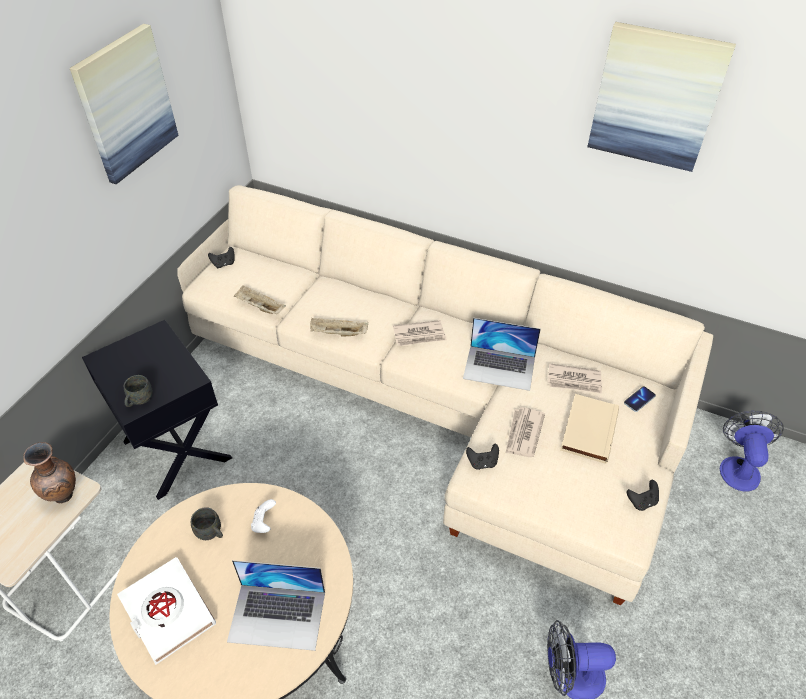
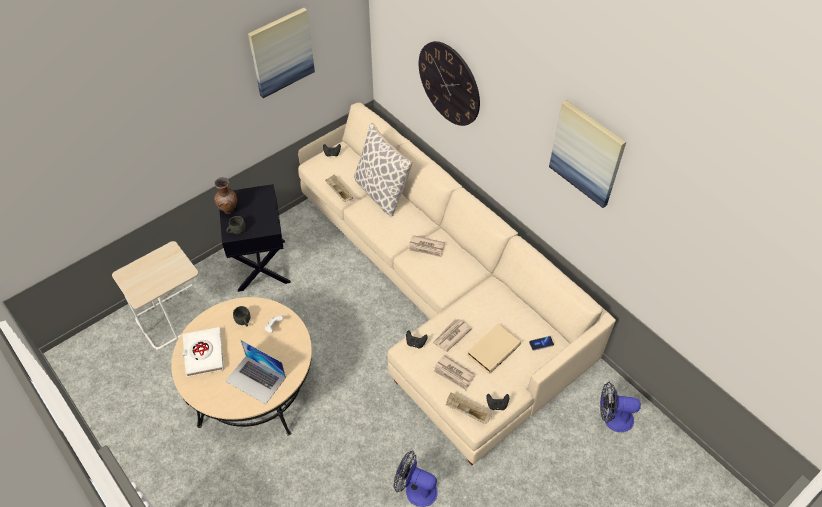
camera: 25 degrees right, 5 degrees up
(65, 496) = (178, 271): brown vase -> brown vase (229, 211)
(318, 288) = (381, 192): none -> pillow
(338, 334) = (376, 228): beige tray -> beige tray (467, 412)
(388, 93) = (449, 83): none -> wall clock
(499, 367) = (464, 288): laptop -> none
(574, 381) = (506, 315): newspaper -> newspaper (454, 374)
(738, 467) = (612, 418): fan -> fan turned 120 degrees counterclockwise

